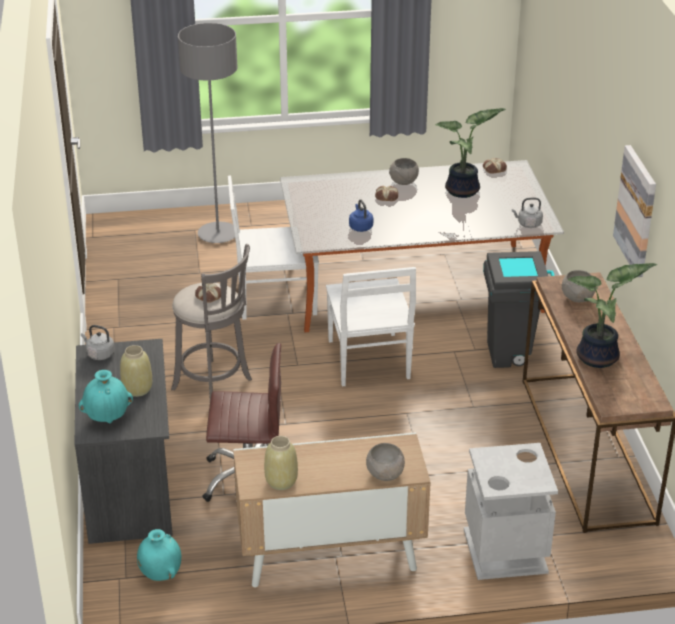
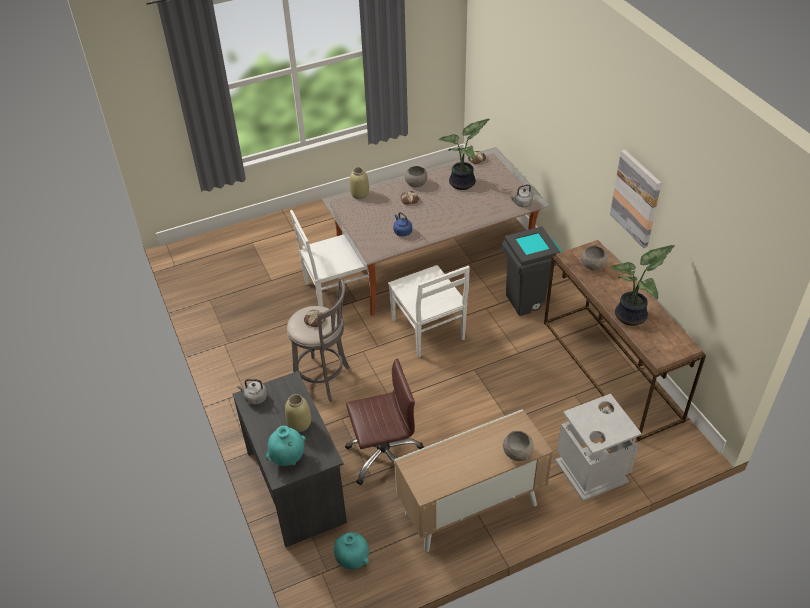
camera: 15 degrees left, 10 degrees up
(218, 234) = (271, 243): grey floor lamp -> none
(281, 481) = (443, 480): beige vase -> beige vase (359, 194)

